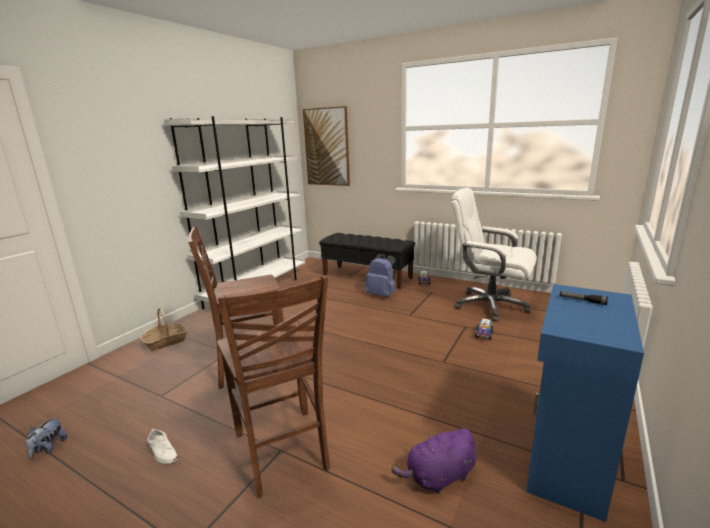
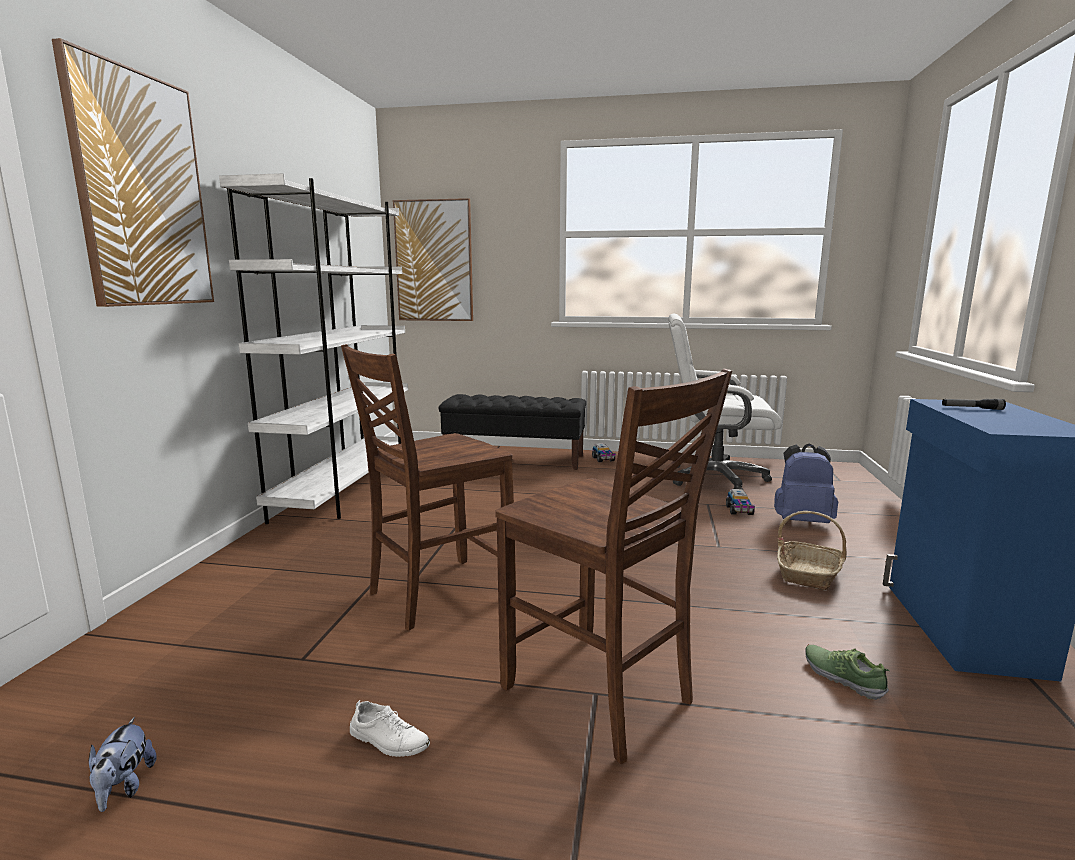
camera: 20 degrees left, 5 degrees down
(113, 137) = (141, 191): none -> picture
(166, 342) = (236, 579): basket -> basket (809, 573)
(382, 295) = (558, 478): blue backpack -> blue backpack (802, 521)
(438, 477) = (843, 677): purple plush toy -> shoe

